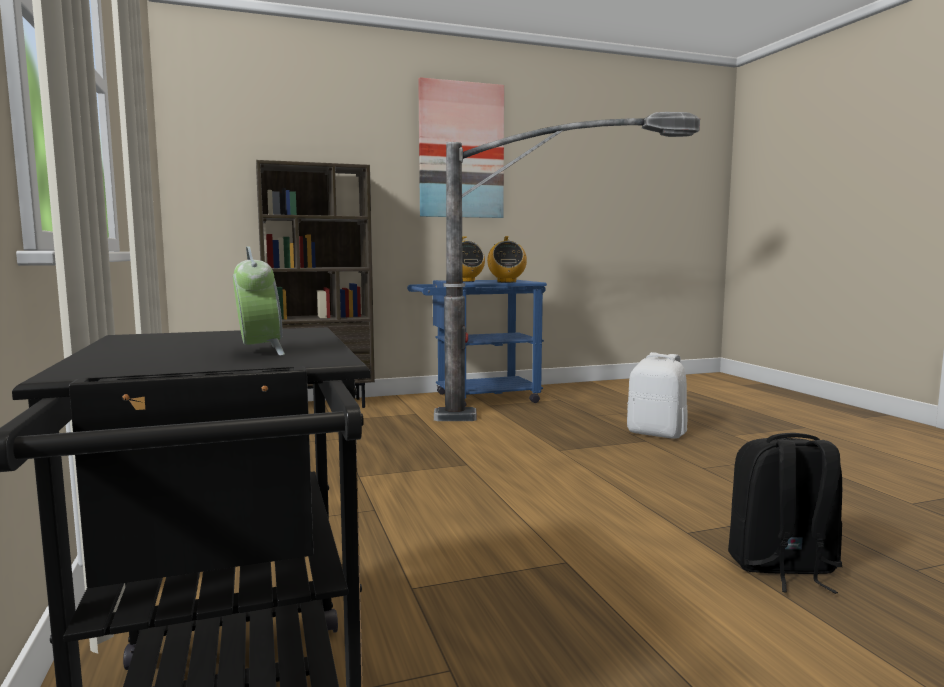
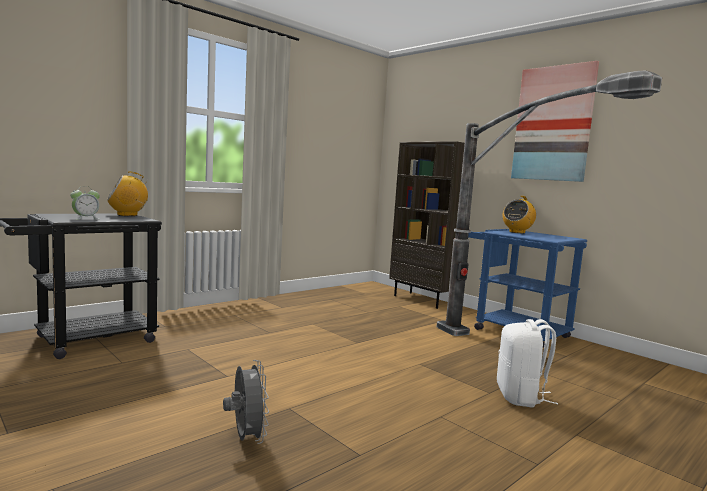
camera: 65 degrees right, 0 degrees up
(506, 282) = (534, 236): radio -> radio (127, 215)
(782, 568) = (246, 439): black backpack -> grey fan

